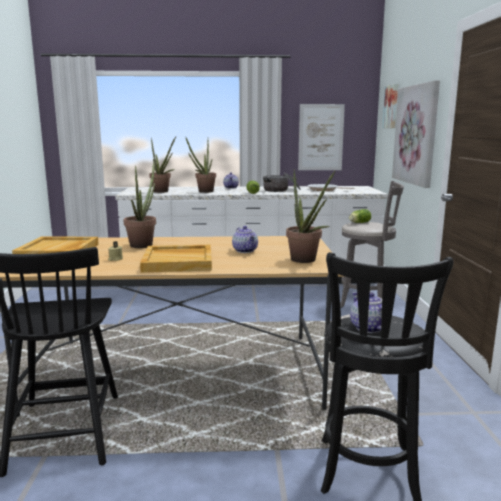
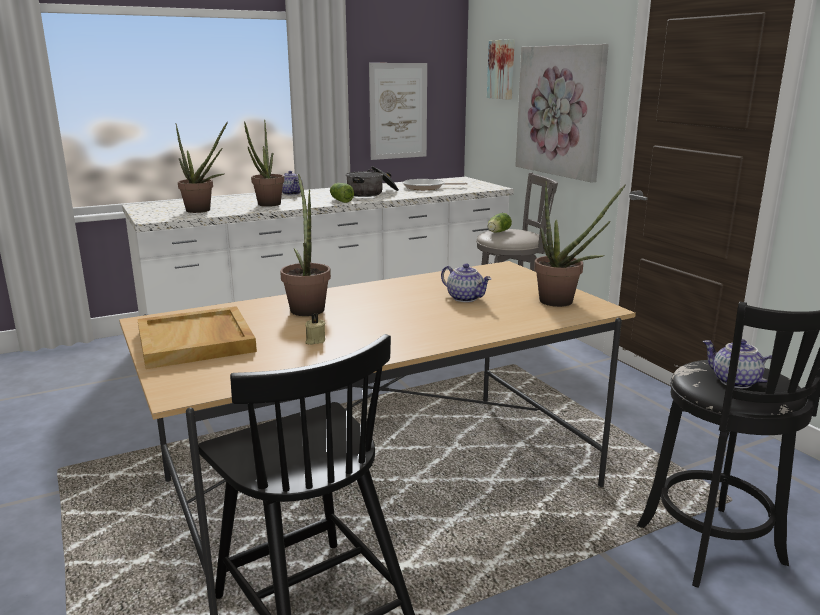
camera: 25 degrees left, 5 degrees up
(178, 261) = (411, 330): beige tray -> none

